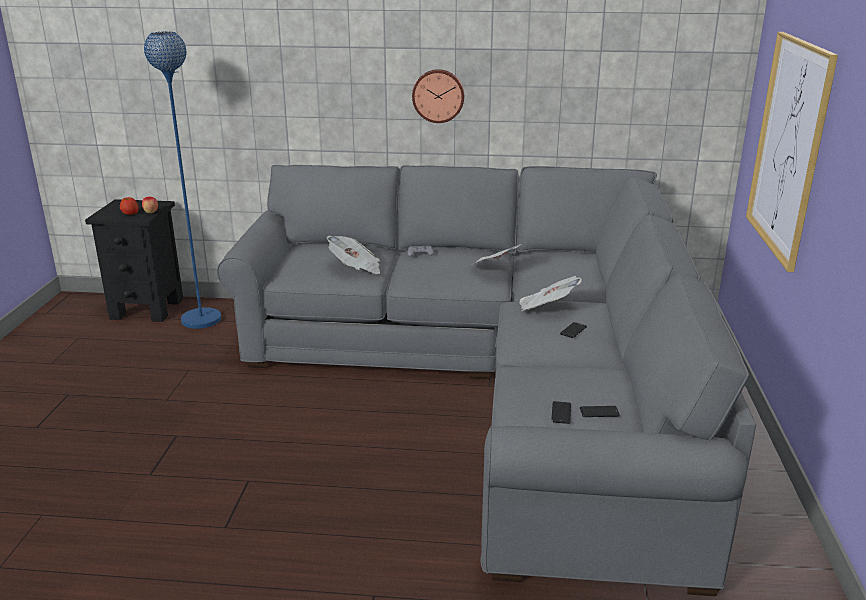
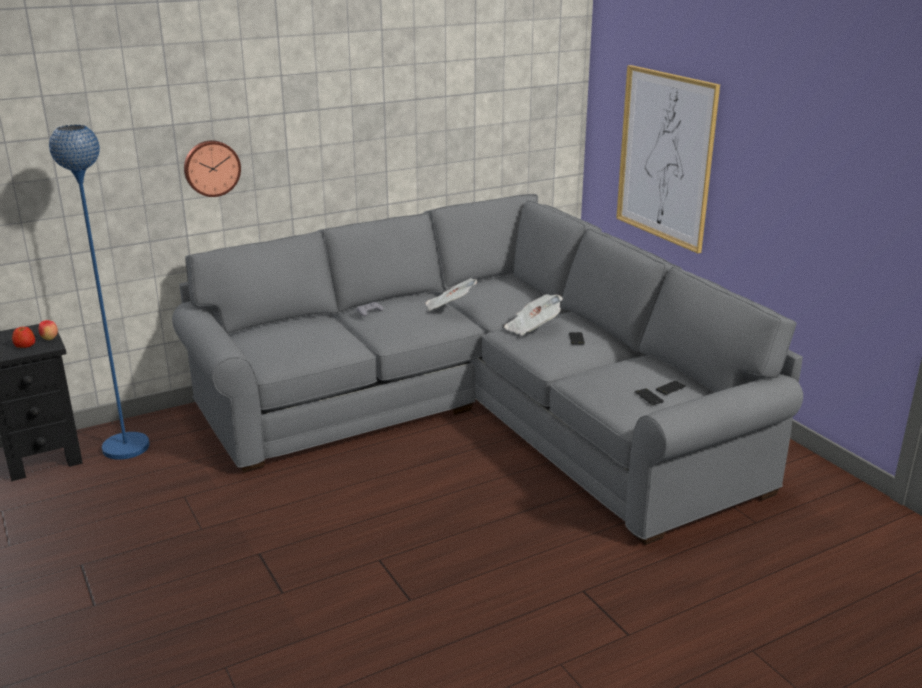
camera: 35 degrees left, 0 degrees up
(355, 268) = (329, 339): newspaper -> none
(438, 95) = (340, 154): wall clock -> wall clock (211, 168)

